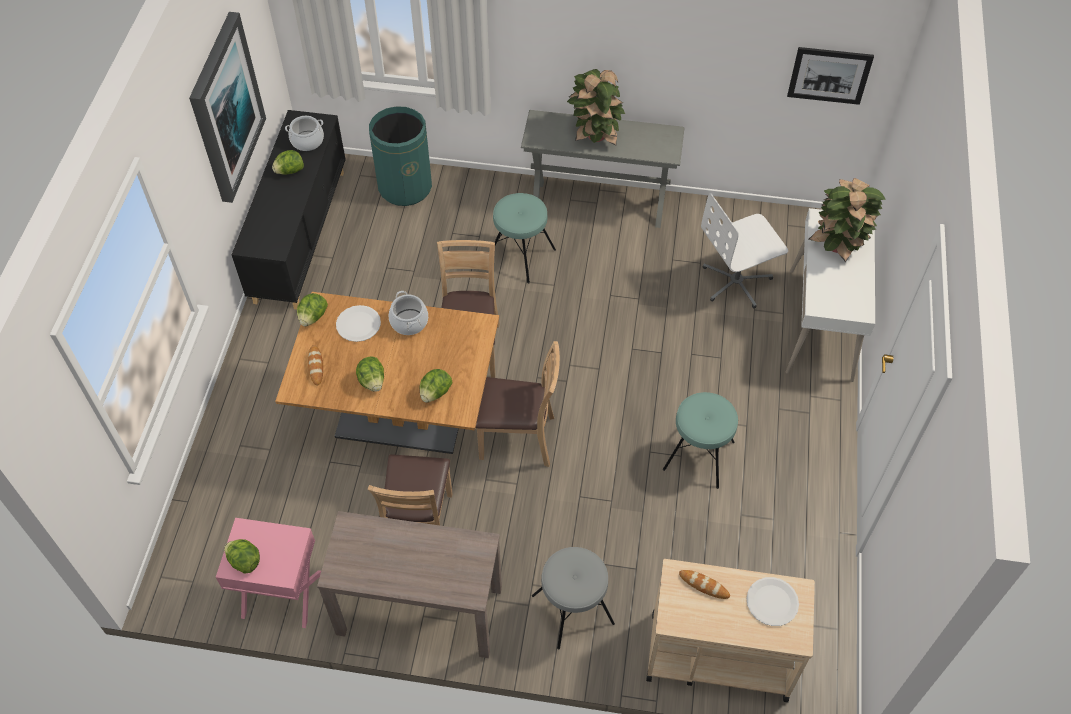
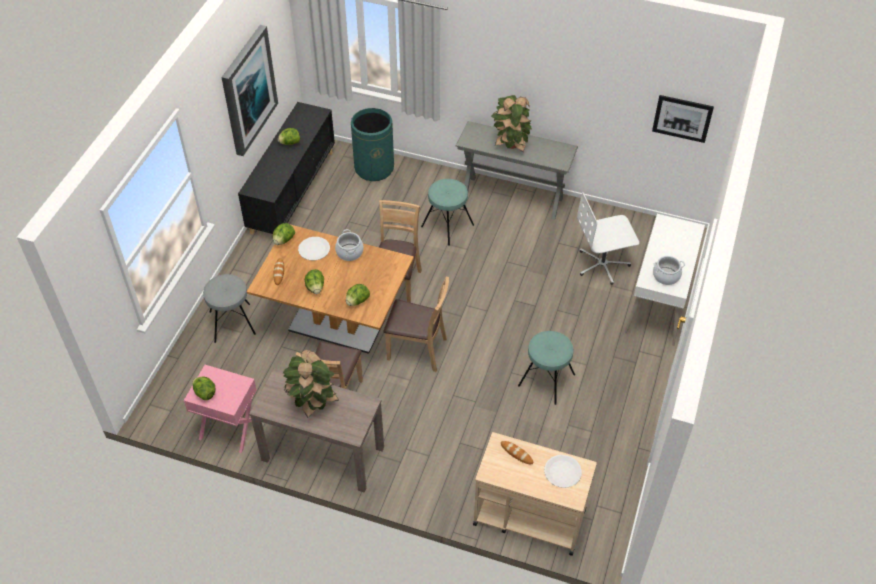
camera: 10 degrees right, 5 degrees down
(307, 141) = (306, 124): cooking pot -> cooking pot (666, 276)
(572, 609) = (431, 469): grey stool -> grey stool (232, 323)
(837, 247) = (671, 243): potted plant -> potted plant (313, 403)

